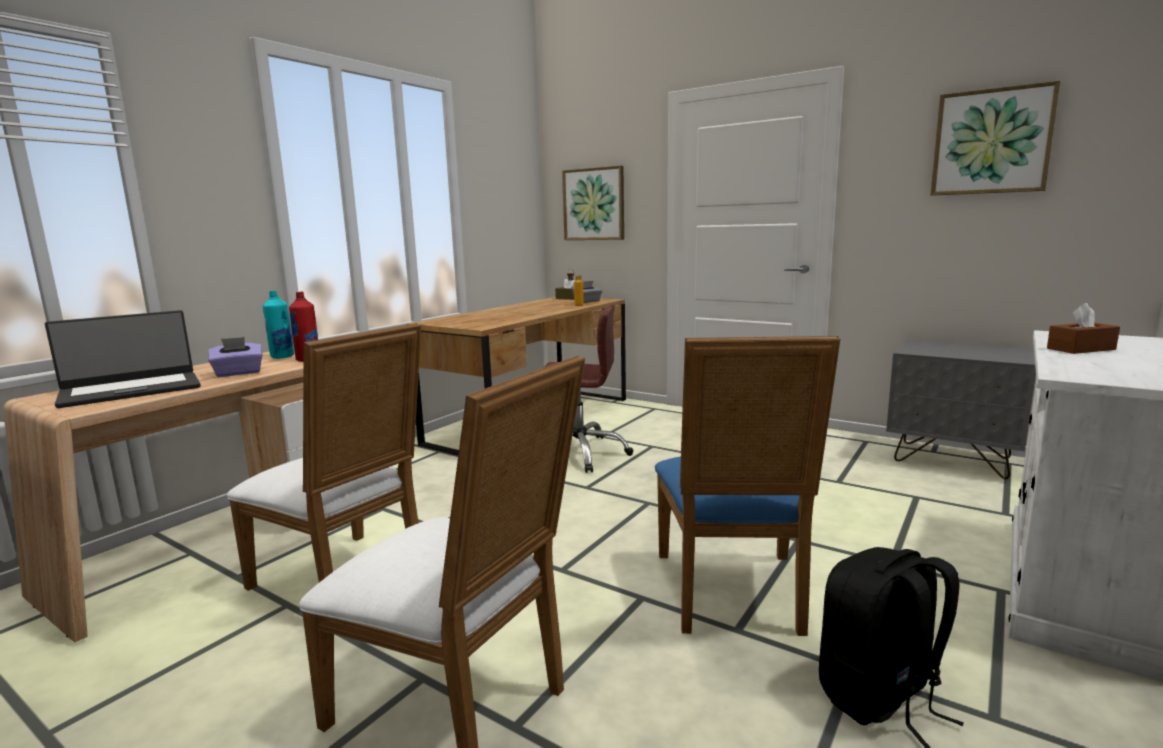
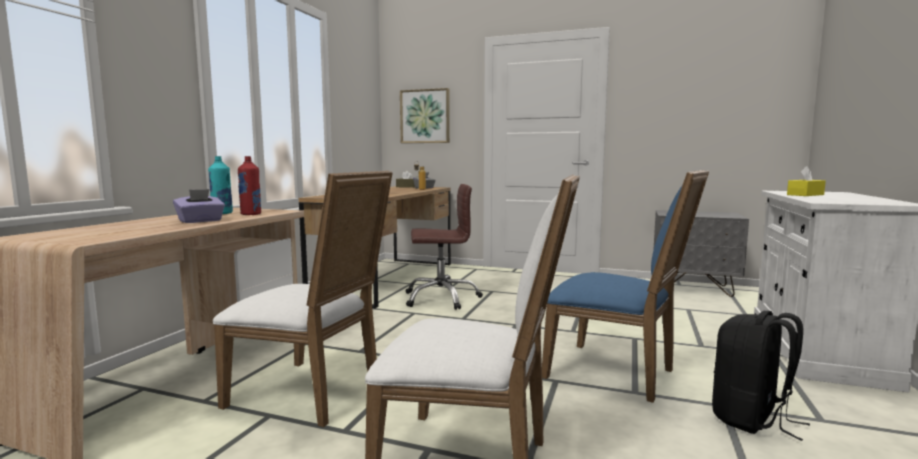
camera: 15 degrees left, 5 degrees down
(131, 390) = (112, 231): laptop -> none
(733, 597) = (617, 374): blue chair -> blue chair turned 45 degrees counterclockwise
(991, 142) = (704, 80): picture -> none
(1081, 349) = (805, 195): brown tissue box -> yellow tissue box

